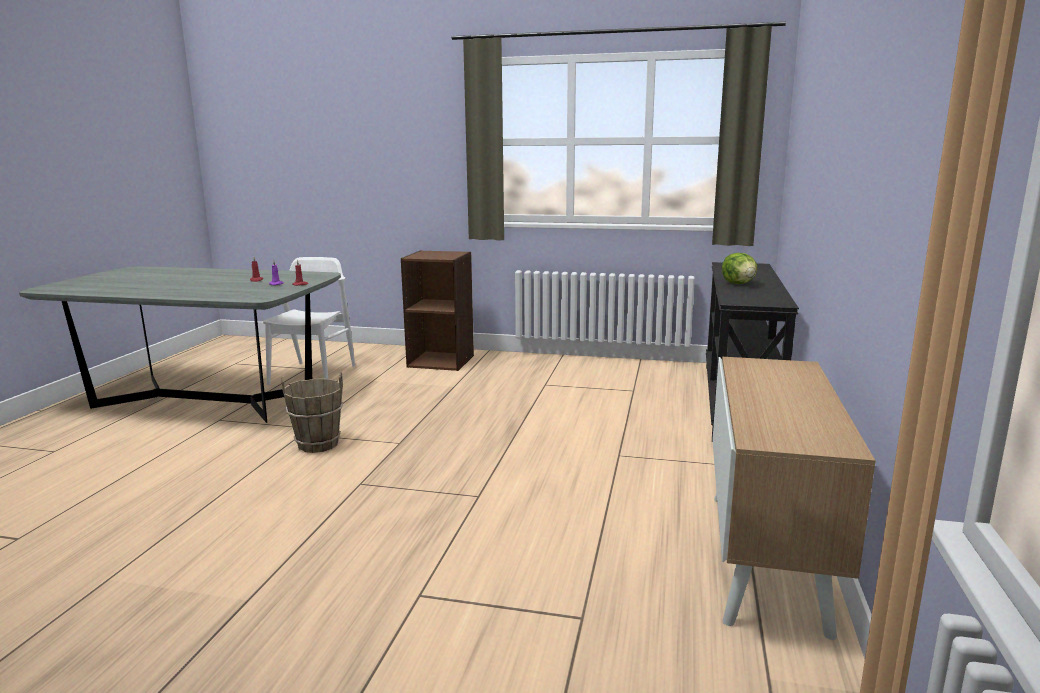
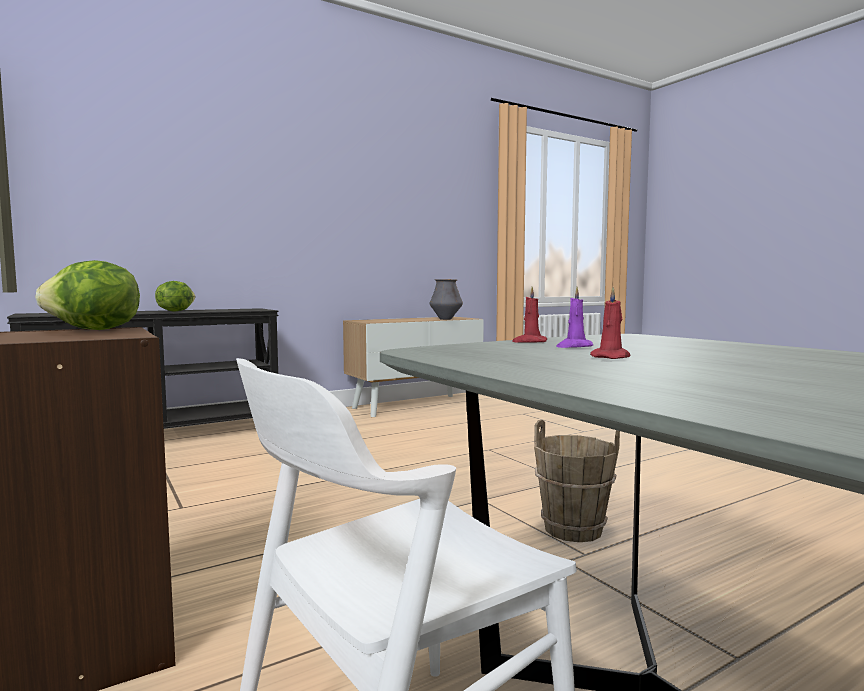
camera: 135 degrees left, 10 degrees down
(445, 256) = (95, 330): none -> lettuce
(751, 414) = (445, 319): none -> vase

